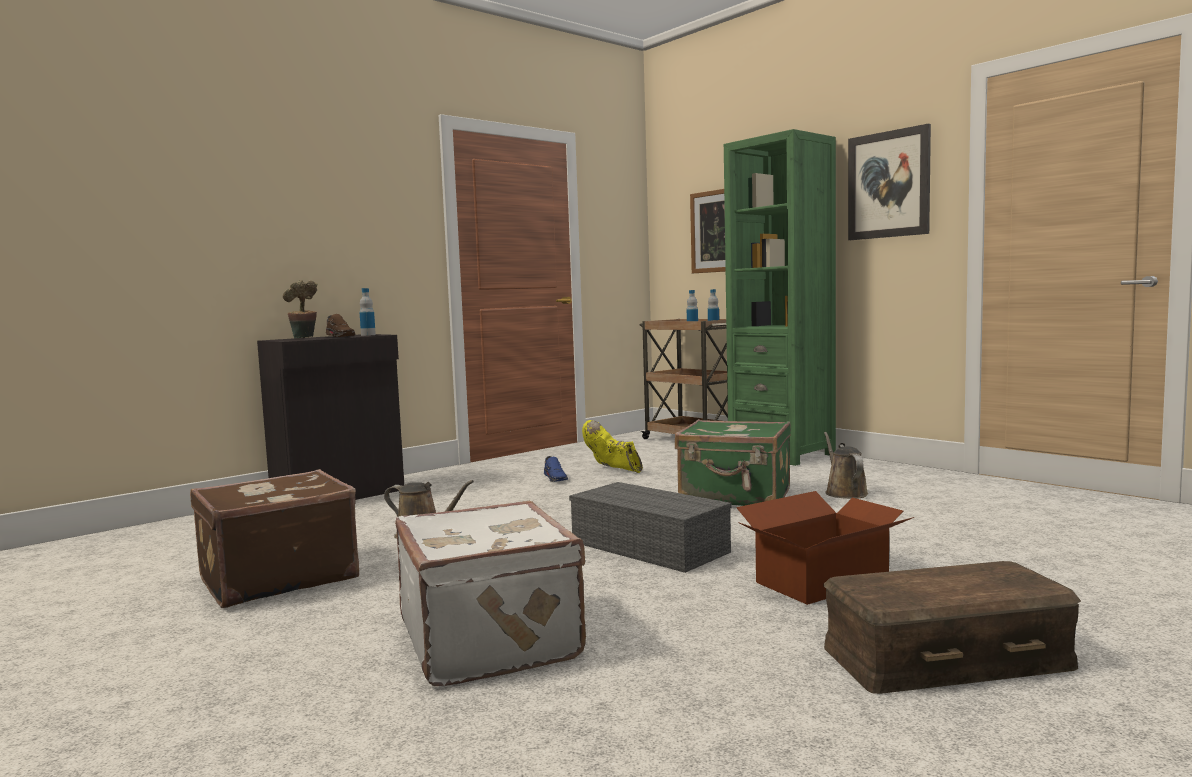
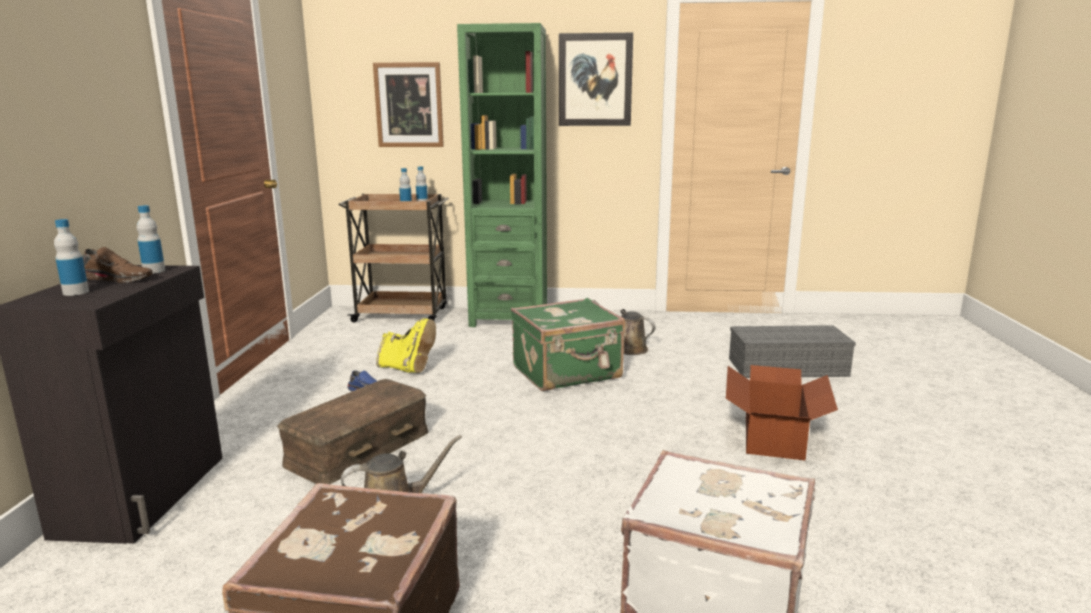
camera: 45 degrees left, 10 degrees up
(304, 338) = (76, 292): potted plant -> bottle
(613, 470) = (407, 369): yellow boot -> yellow boot turned 150 degrees counterclockwise
(652, 547) = (618, 446): grey storage box -> grey storage box (788, 367)
(944, 656) = (927, 470): brown storage box -> brown storage box (358, 448)

